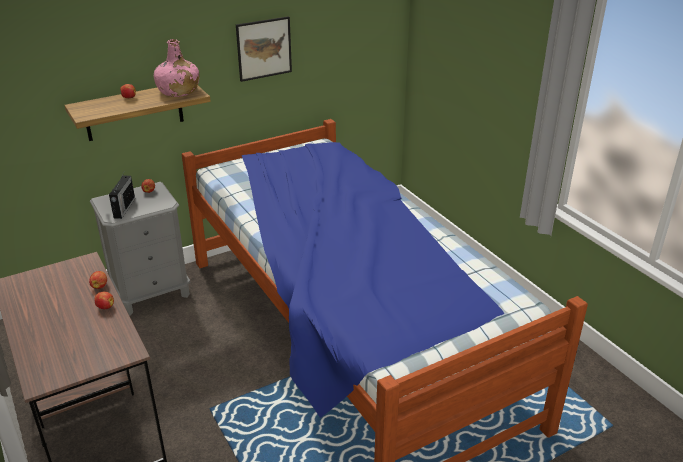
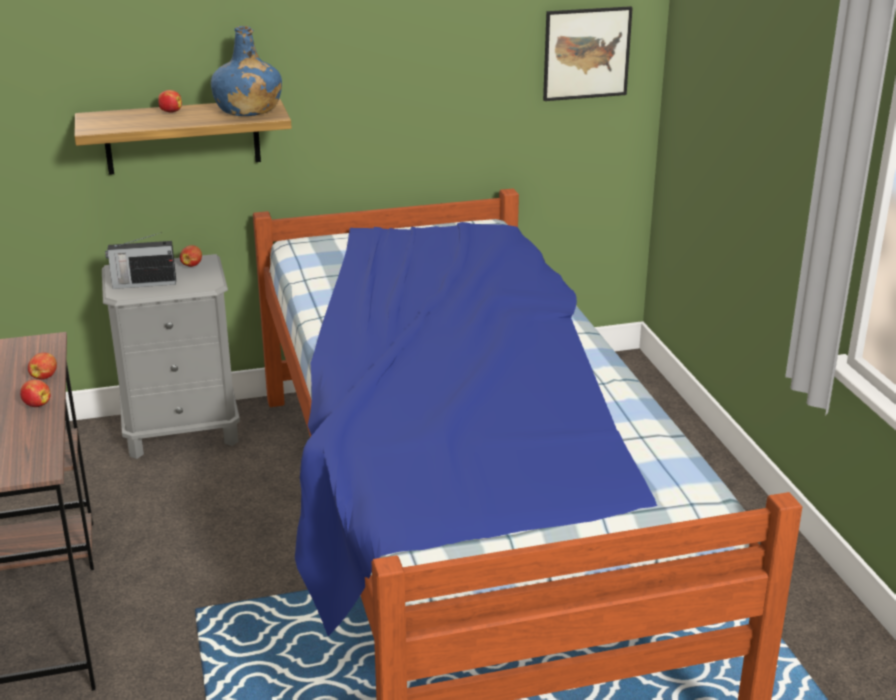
camera: 15 degrees right, 5 degrees down
(124, 208) = (143, 284): radio -> radio turned 60 degrees clockwise
(178, 91) = (247, 110): pink bottle -> blue bottle
(264, 48) = (402, 59): picture -> picture (586, 53)

